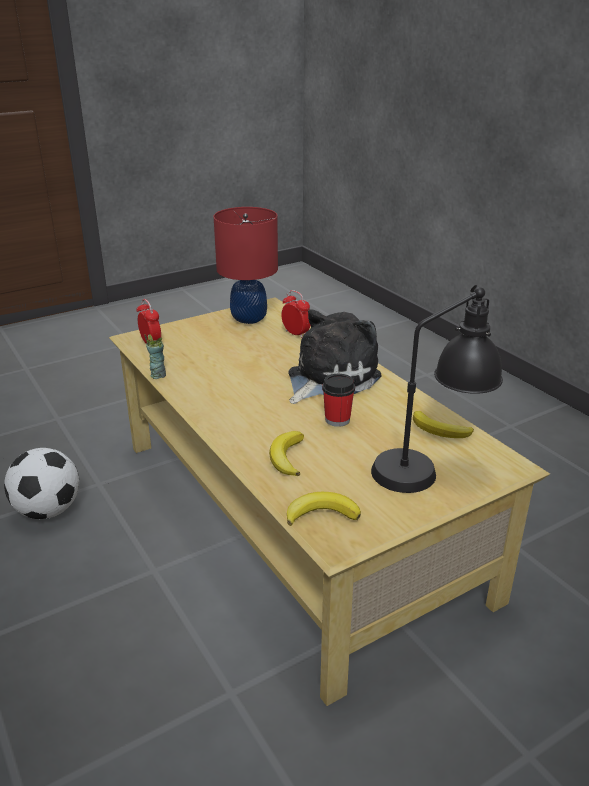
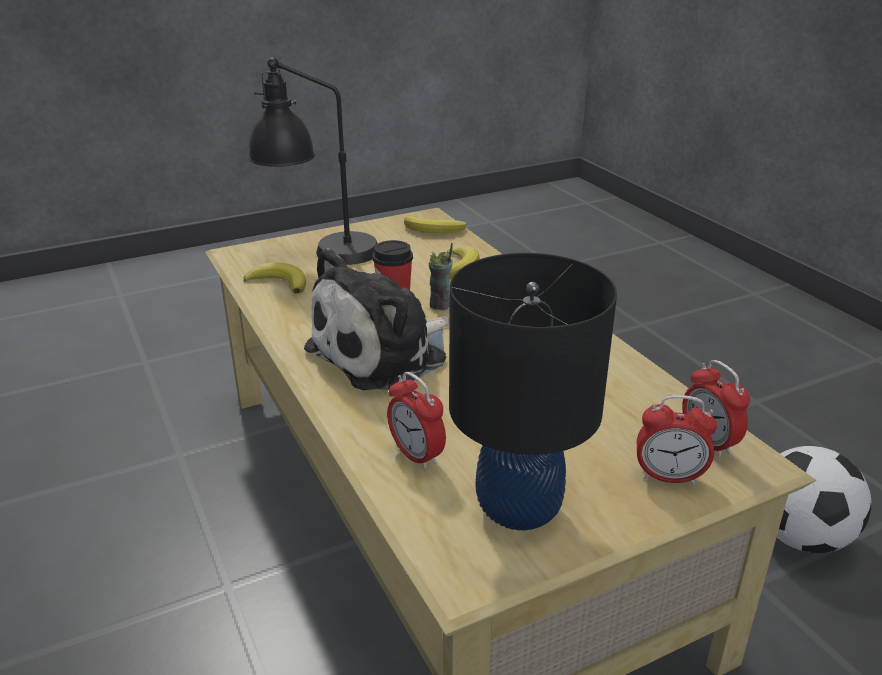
camera: 175 degrees left, 0 degrees up
(158, 375) = (654, 371): cup -> cup (440, 305)
(178, 331) = (669, 477): none -> alarm clock
(249, 318) = (517, 513): red table lamp -> black table lamp

